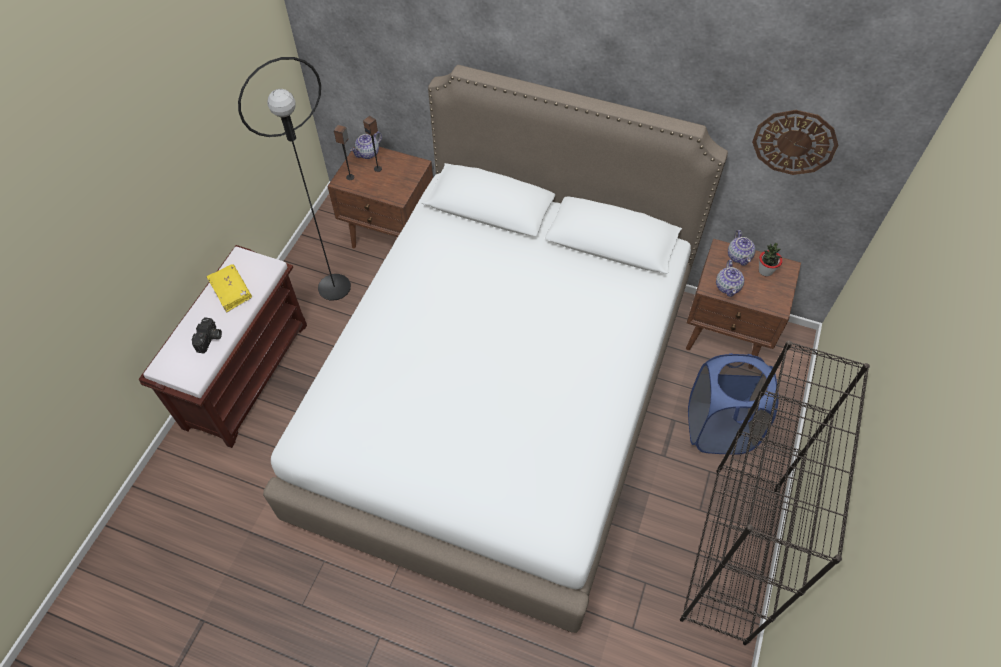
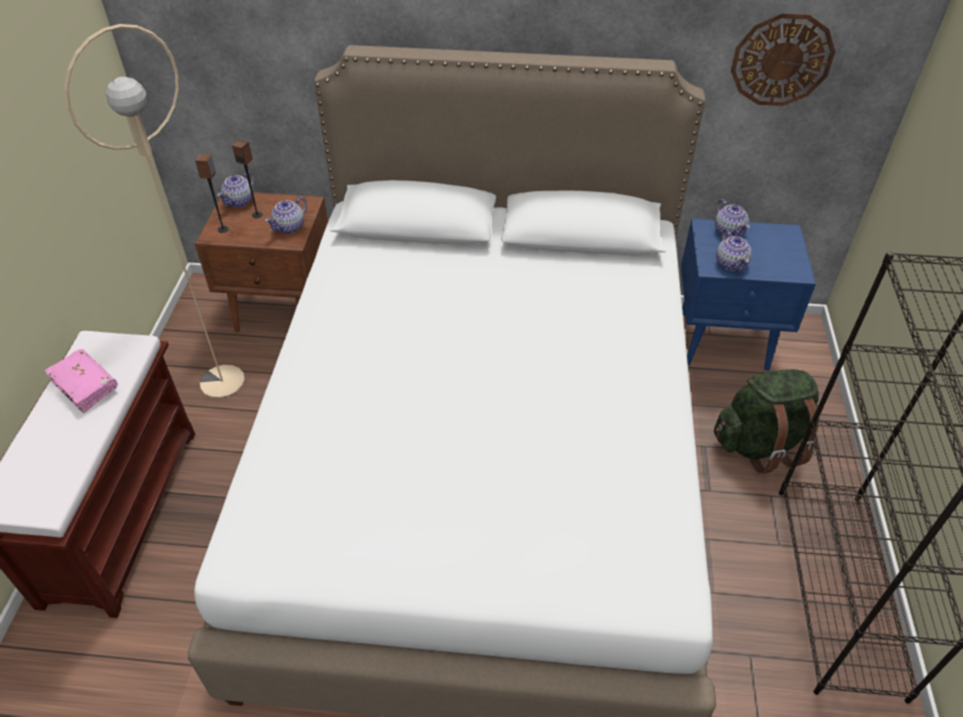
camera: 15 degrees left, 10 degrees down
(210, 340) = (64, 452): camera -> none
(231, 291) = (85, 385): yellow book -> pink book
(334, 287) = (222, 381): black floor lamp -> beige floor lamp
(399, 184) = (290, 227): none -> teapot
(718, 429) = (760, 444): blue laundry basket -> green backpack
(726, 336) = (725, 341): brown nightstand -> blue nightstand
(765, 271) = (765, 240): potted plant -> none

